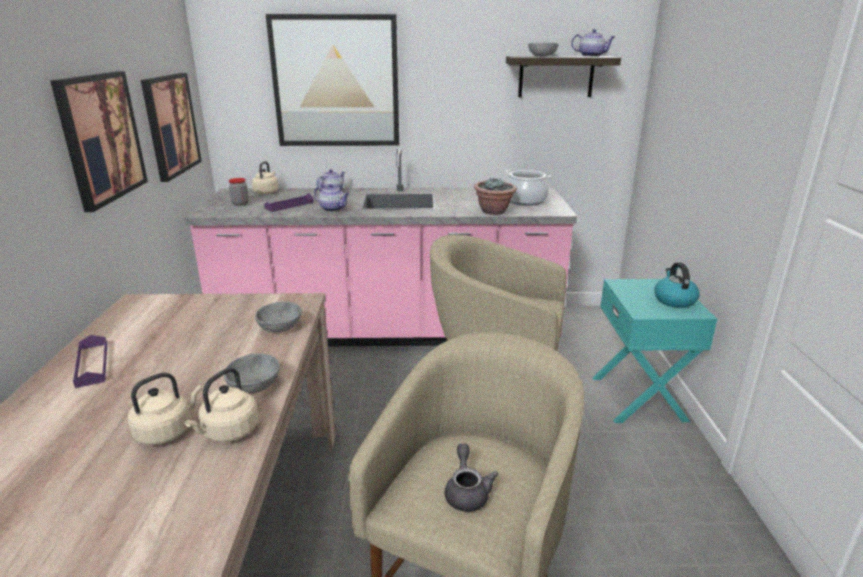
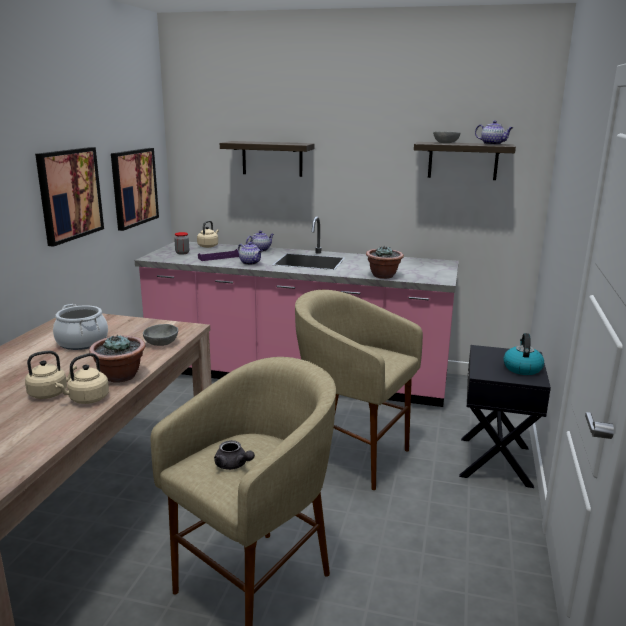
camera: 15 degrees right, 5 degrees down
(92, 364) = (26, 350): purple tray -> none
(255, 387) = (120, 376): grey bowl -> potted plant
(336, 82) = (272, 158): picture -> shelf
(467, 492) = (233, 465): grey teapot -> grey teapot turned 120 degrees clockwise
(525, 201) = (421, 269): cooking pot -> cooking pot (82, 342)
(640, 398) = (496, 461): turquoise nightstand -> black nightstand

